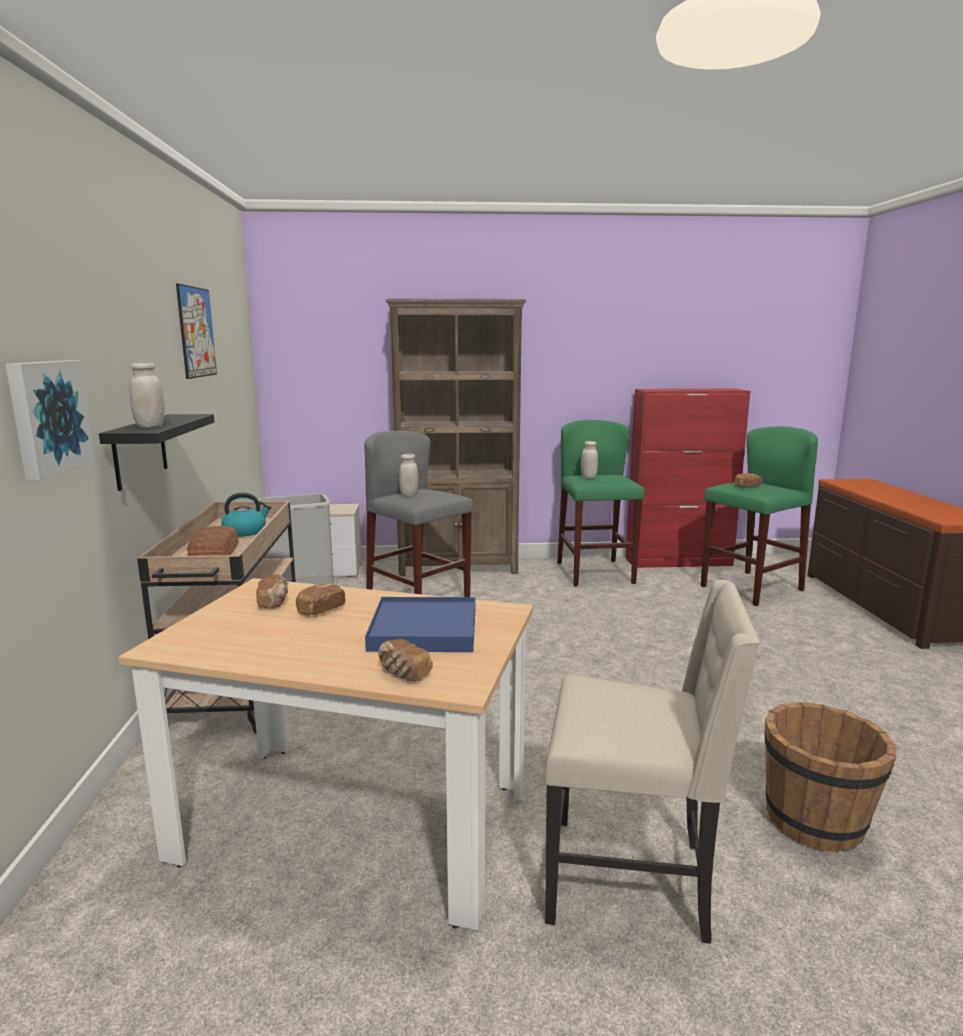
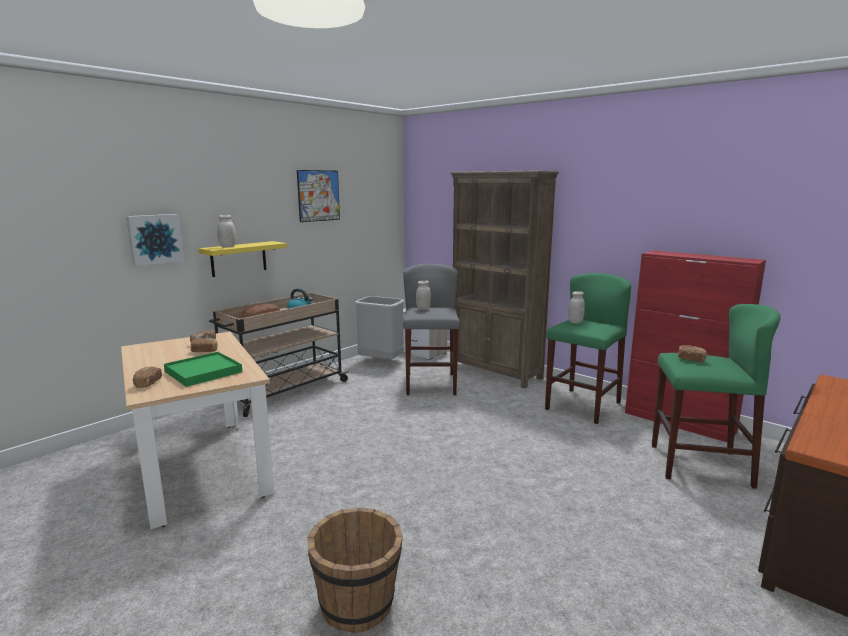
camera: 45 degrees right, 0 degrees up
(140, 451) = (238, 258): black shelf -> yellow shelf
(424, 629) = (203, 372): blue tray -> green tray
(631, 879) = (227, 556): beige chair -> none

